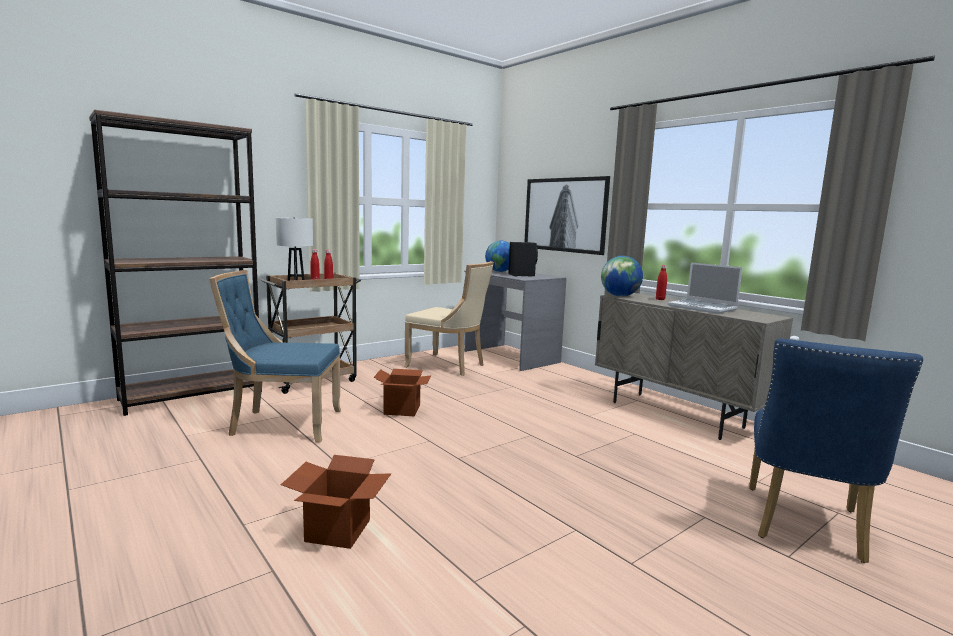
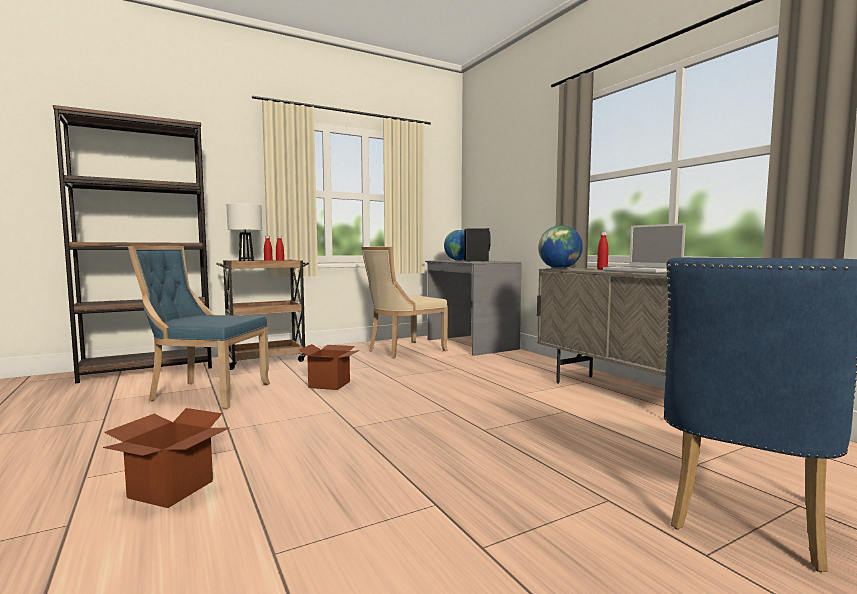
camera: 10 degrees right, 5 degrees down
(448, 366) = (403, 351): beige chair -> beige chair turned 105 degrees clockwise
(564, 215) = (518, 200): picture -> none

